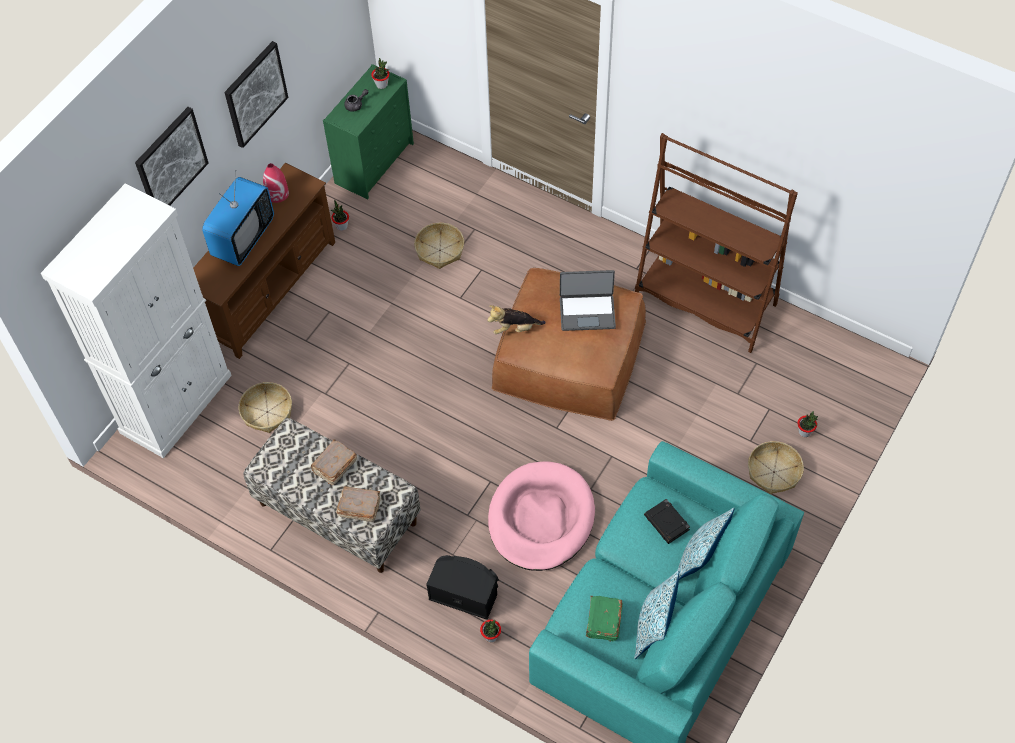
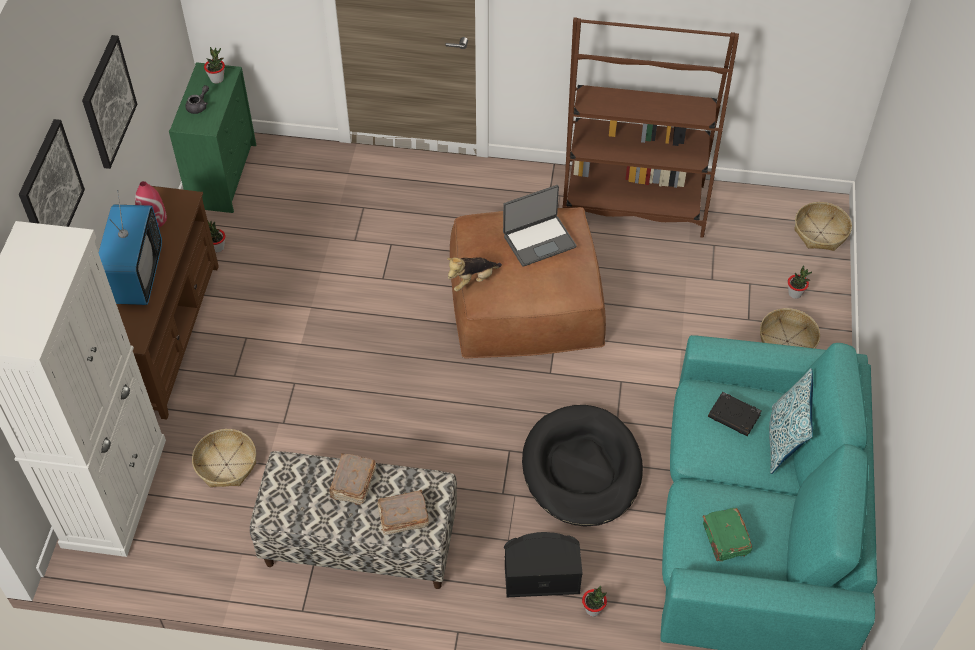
camera: 25 degrees left, 5 degrees down
(440, 250) = (337, 239): basket -> basket (820, 232)
(541, 518) = (582, 469): pink dog bed -> black dog bed
(653, 627) = (776, 526): pillow -> none

